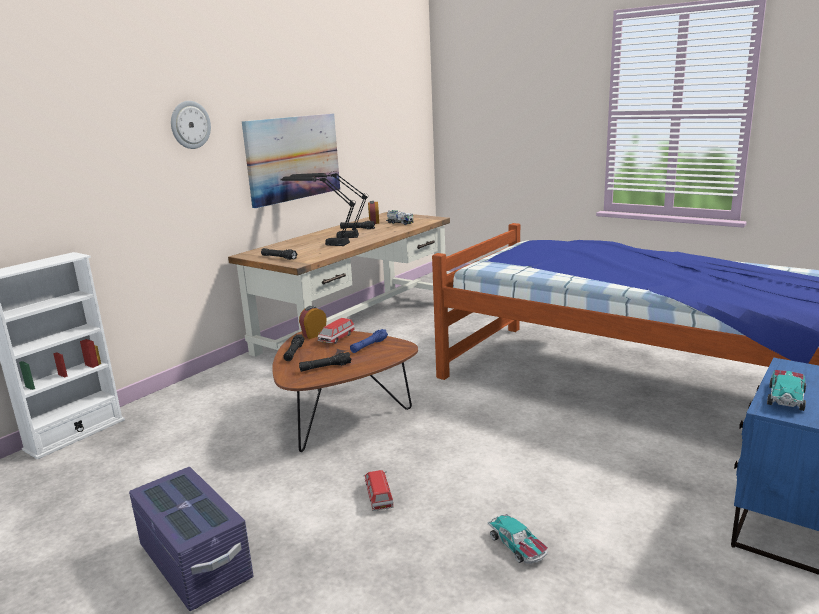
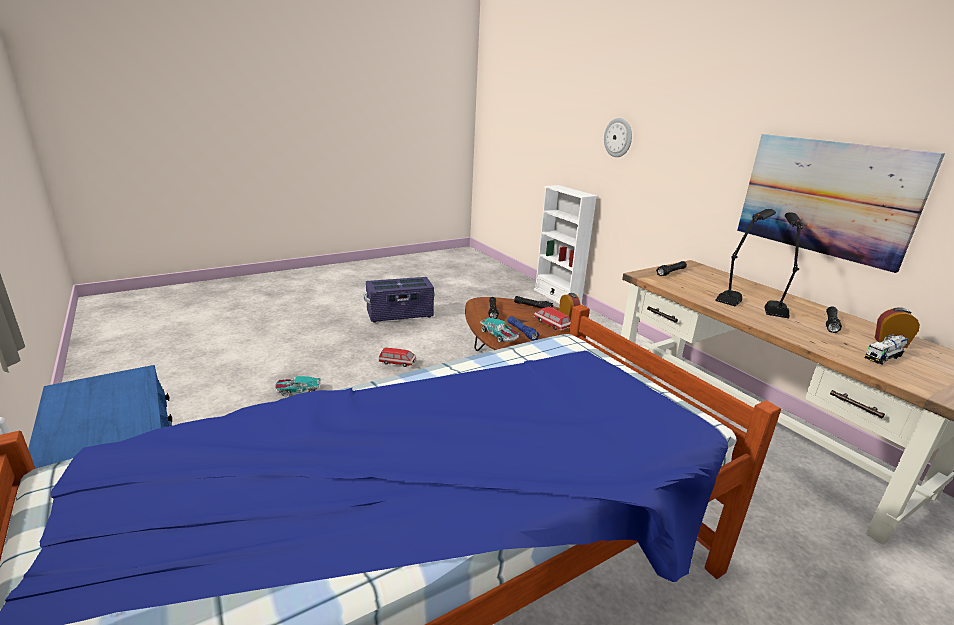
camera: 110 degrees right, 5 degrees up
(190, 125) = (706, 127): wall clock -> wall clock (618, 137)
(786, 397) = (127, 391): toy car -> toy car (499, 335)

